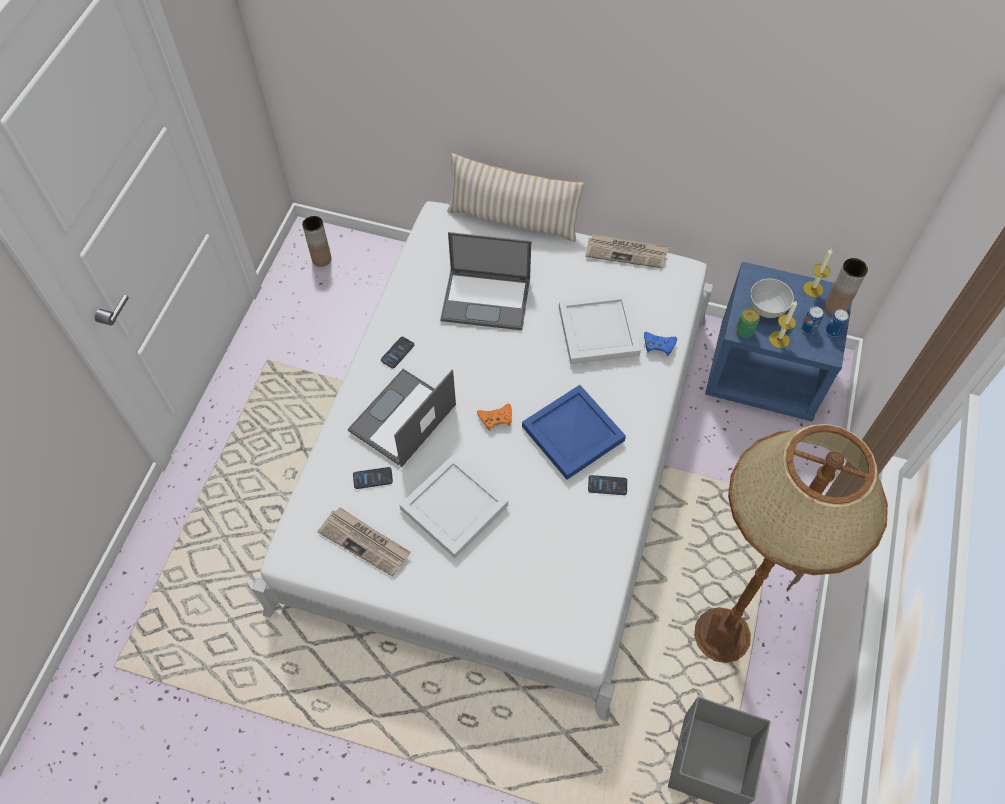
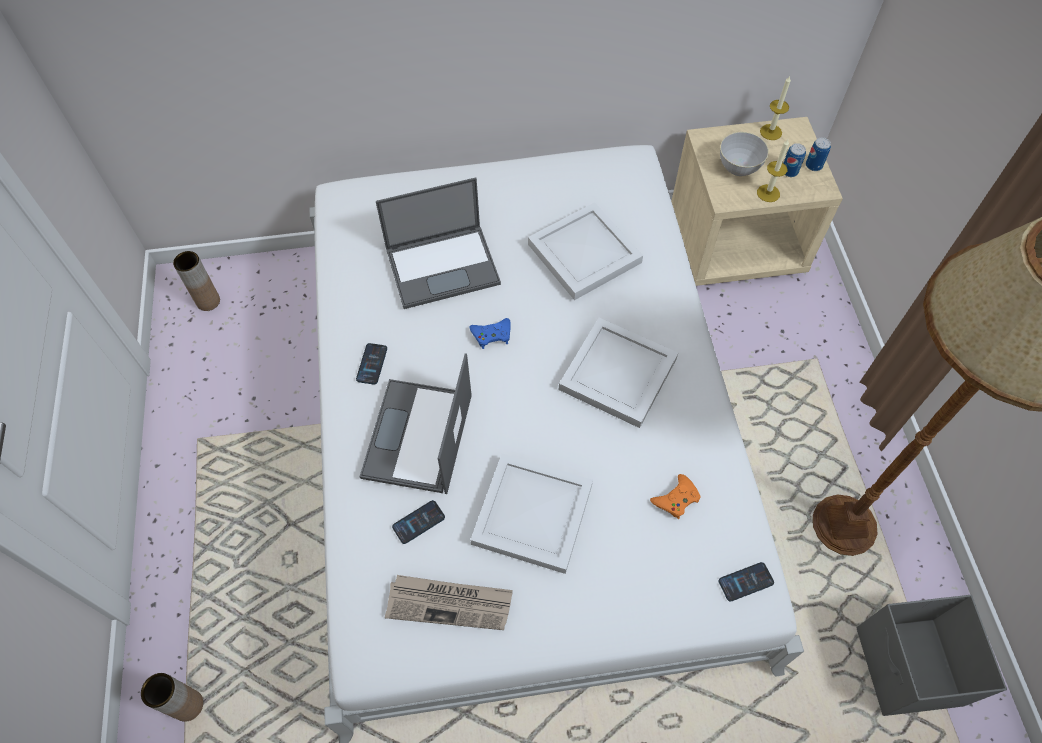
camera: 25 degrees left, 0 degrees up
(496, 418) = (525, 392): orange game controller -> orange game controller (676, 499)
(513, 219) = (425, 170): beige pillow -> none
(574, 434) = (620, 373): blue tray -> white tray
(607, 485) = (685, 415): phone -> phone (745, 582)
(626, 252) = (567, 161): newspaper -> none
(659, 345) = (654, 244): blue game controller -> blue game controller (492, 335)
(744, 331) = (730, 197): can -> none
(764, 373) = (736, 243): blue nightstand -> beige nightstand
(835, 307) = (802, 142): brown vase -> brown vase (188, 705)

